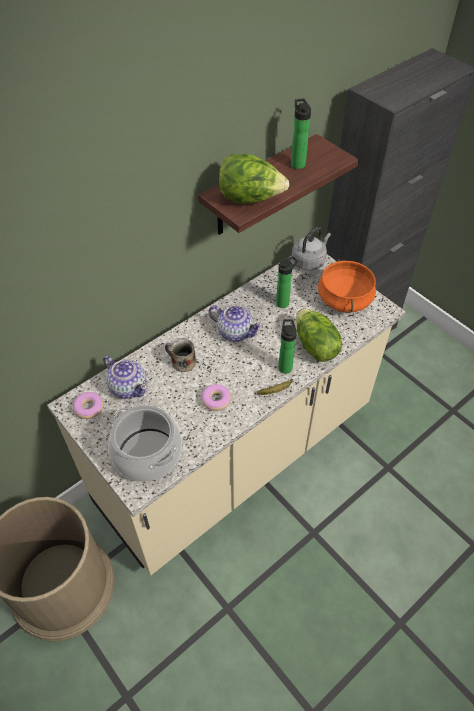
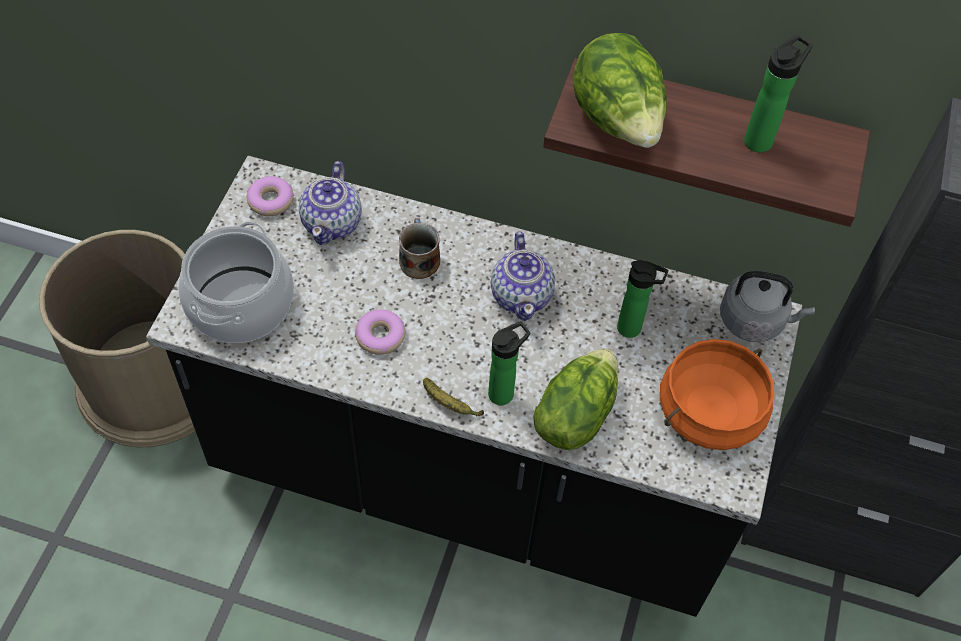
camera: 55 degrees right, 5 degrees up
(237, 456) = (471, 477): beige counter -> black counter

